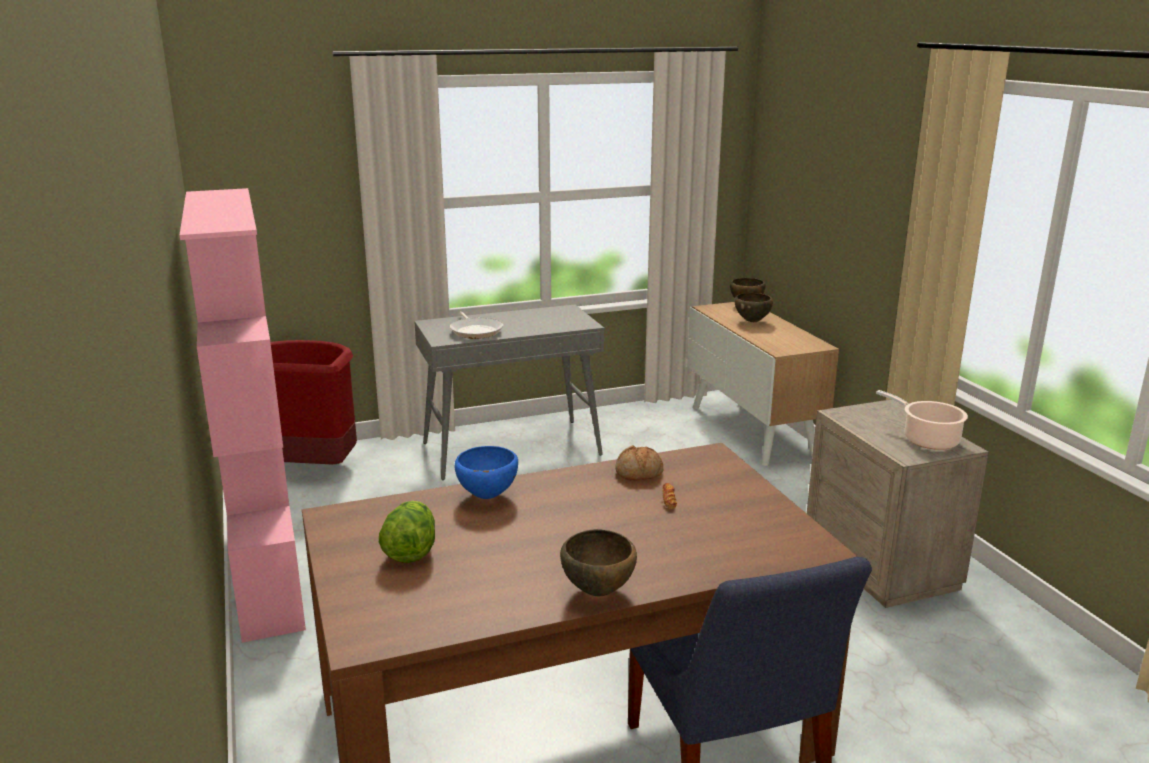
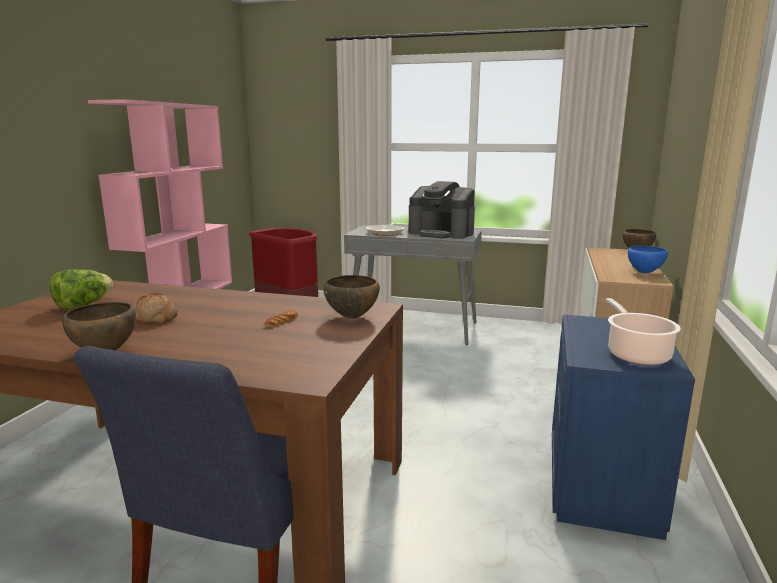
camera: 35 degrees right, 5 degrees down
(487, 496) = (185, 294): blue bowl -> blue bowl (644, 273)
(544, 319) = (441, 233): none -> coffee machine
(638, 473) = (300, 305): bread -> bread (154, 318)
(752, 321) = (622, 260): brown bowl -> brown bowl (352, 317)
(882, 564) = (604, 486): beige nightstand -> blue nightstand

